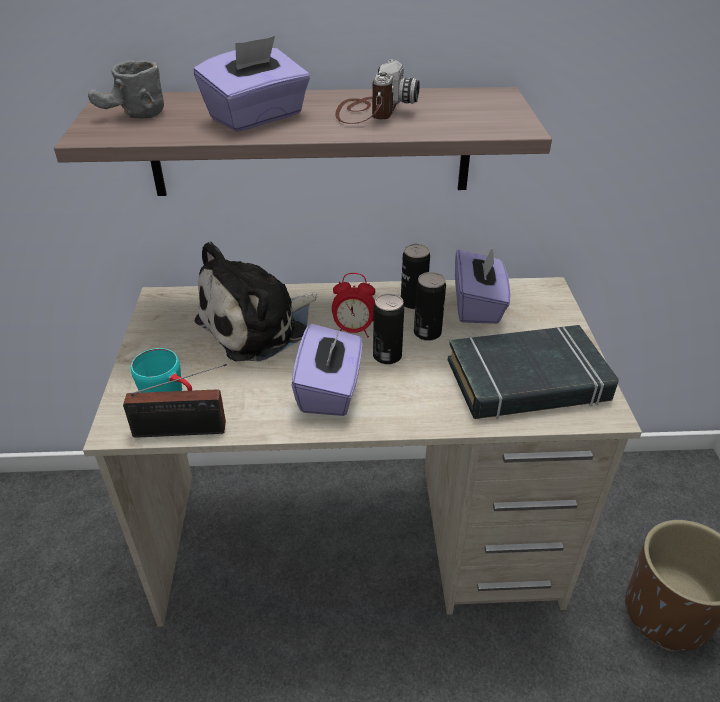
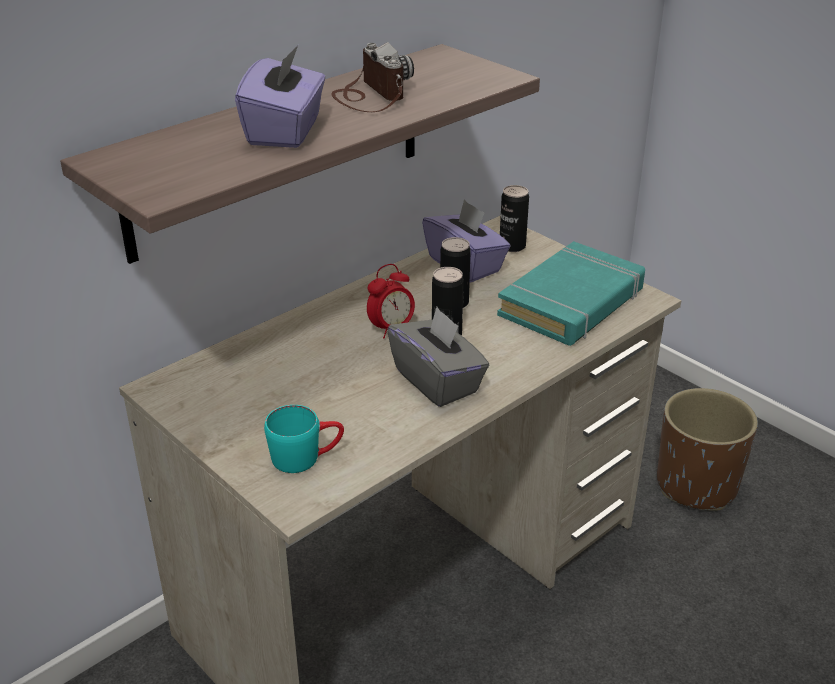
camera: 40 degrees left, 5 degrees down
(131, 116) = (159, 167): grey mug -> none
(185, 430) = (360, 472): radio -> none
(259, 326) = (300, 364): plush toy -> none
(330, 390) = (437, 381): purple tissue box -> grey tissue box
(413, 302) = (410, 284): can -> can (512, 246)
(527, 381) = (572, 303): black book -> turquoise book

